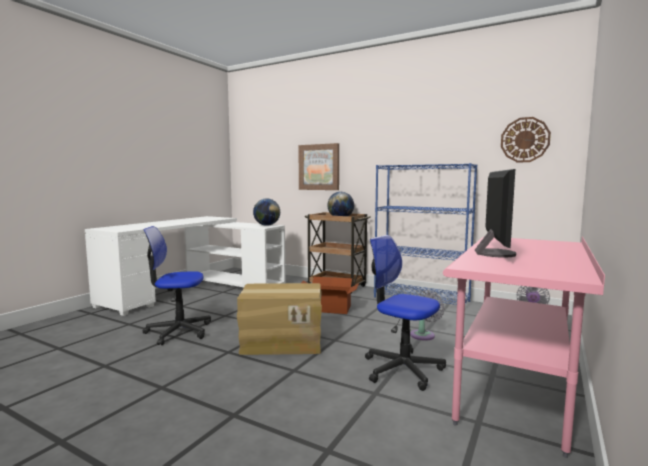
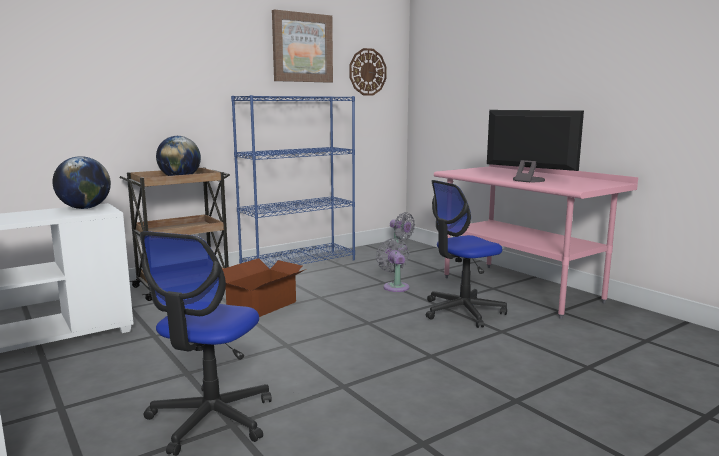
camera: 65 degrees left, 5 degrees up
(282, 342) = (344, 349): cardboard box -> none
(319, 167) = (107, 94): picture -> picture (302, 47)

